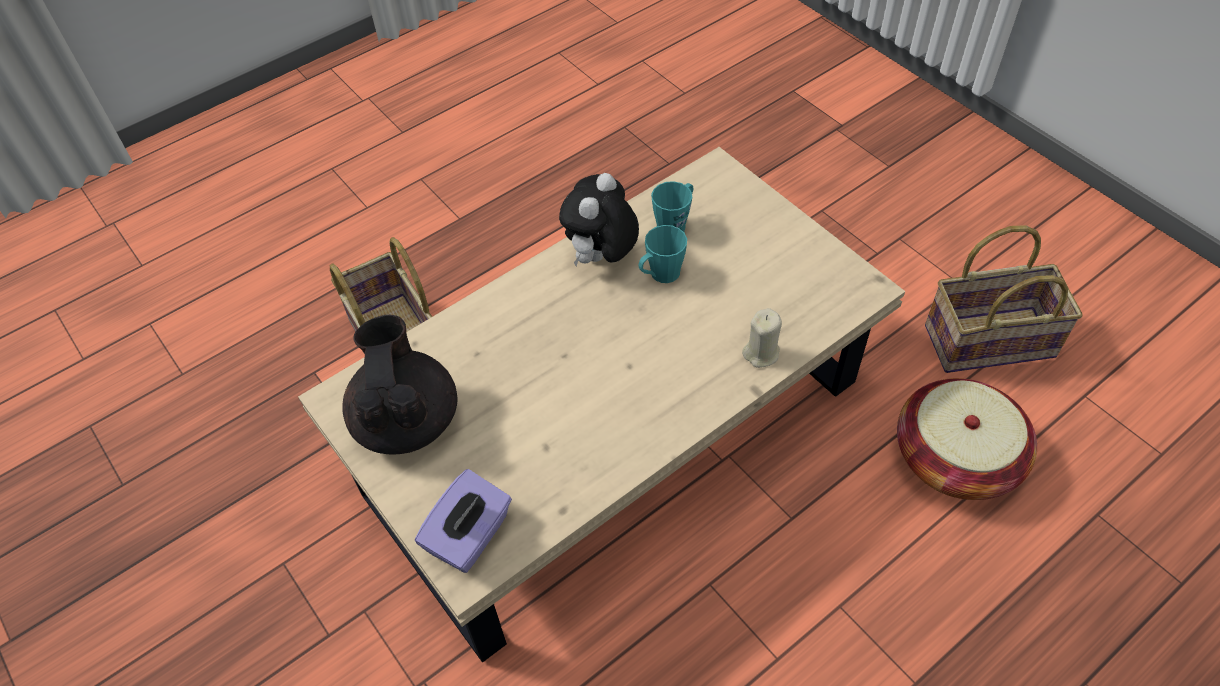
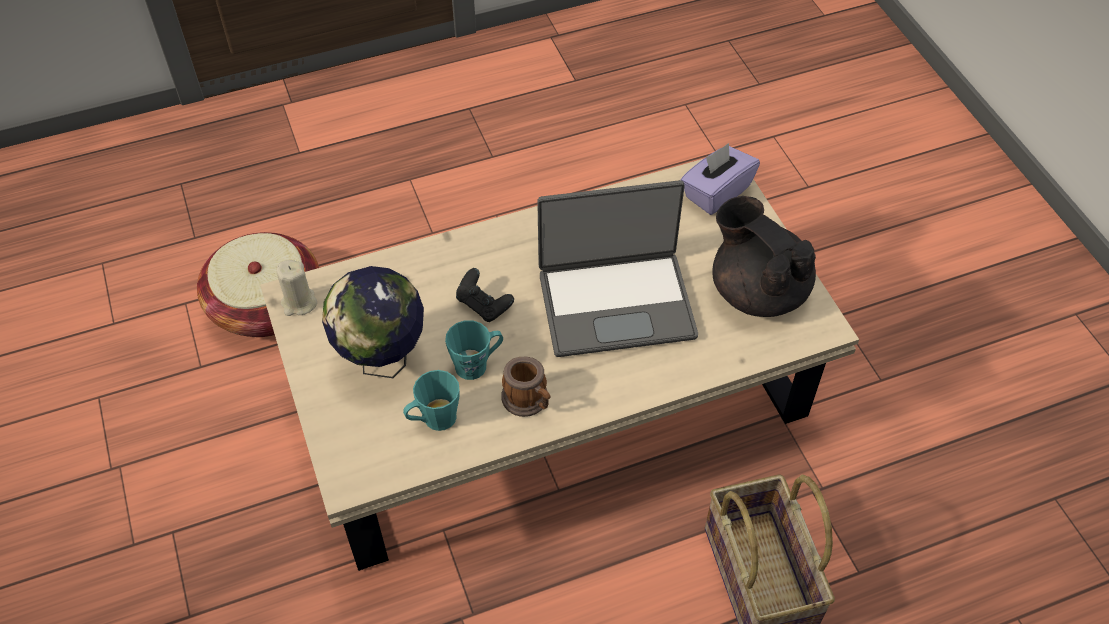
camera: 165 degrees left, 0 degrees up
(406, 420) = (757, 290): black teapot -> black teapot turned 135 degrees clockwise
(551, 366) = (616, 303): none -> laptop
(601, 258) = (529, 401): plush toy -> mug
(680, 328) = (484, 305): none -> black game controller
(745, 256) = (382, 361): none -> globe
(761, 353) = (424, 264): beige candle -> beige candle (299, 303)
(989, 339) = (146, 397): basket -> none

